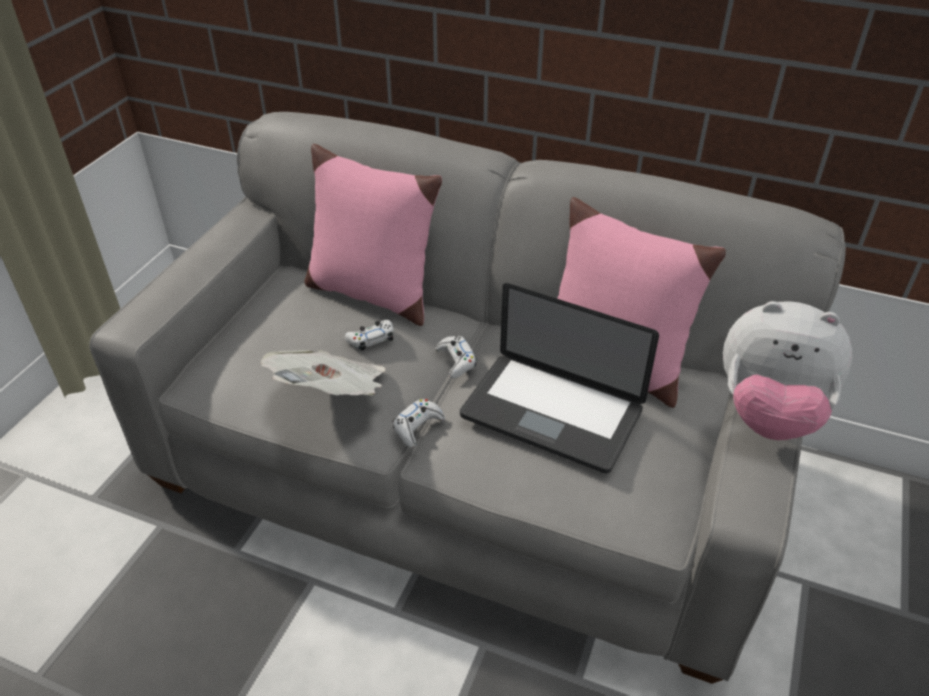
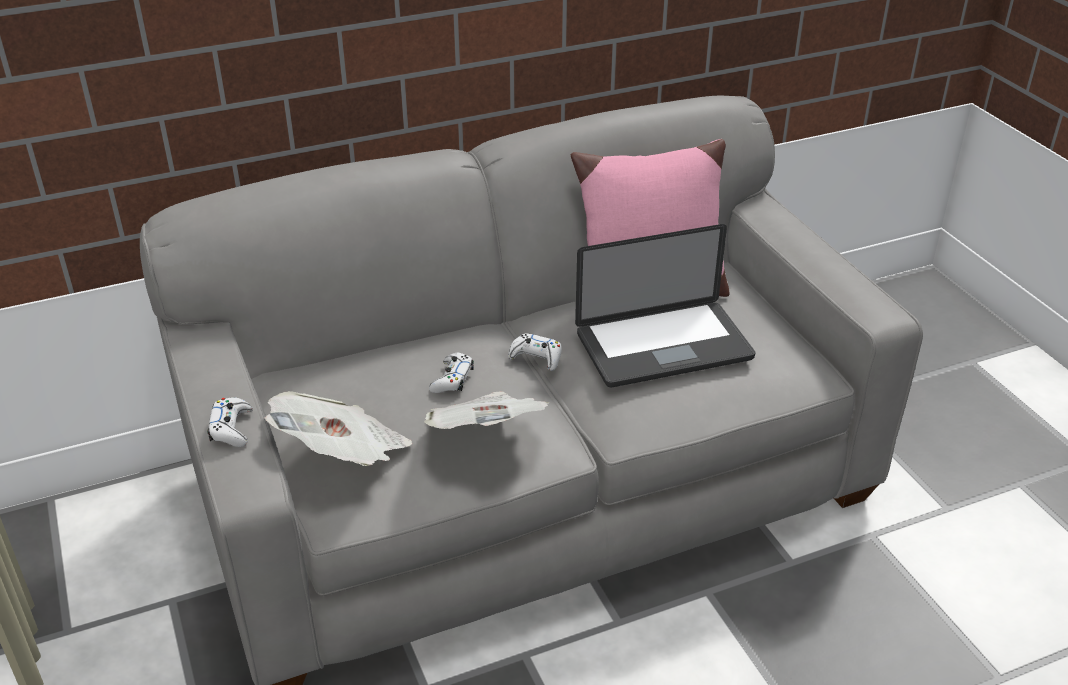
camera: 45 degrees left, 5 degrees down
(240, 346) = (343, 455): none -> newspaper
(371, 292) = (388, 348): pink pillow -> none
(417, 427) = (578, 419): white game controller -> white game controller (231, 428)
(768, 414) = (813, 253): plush toy -> none

